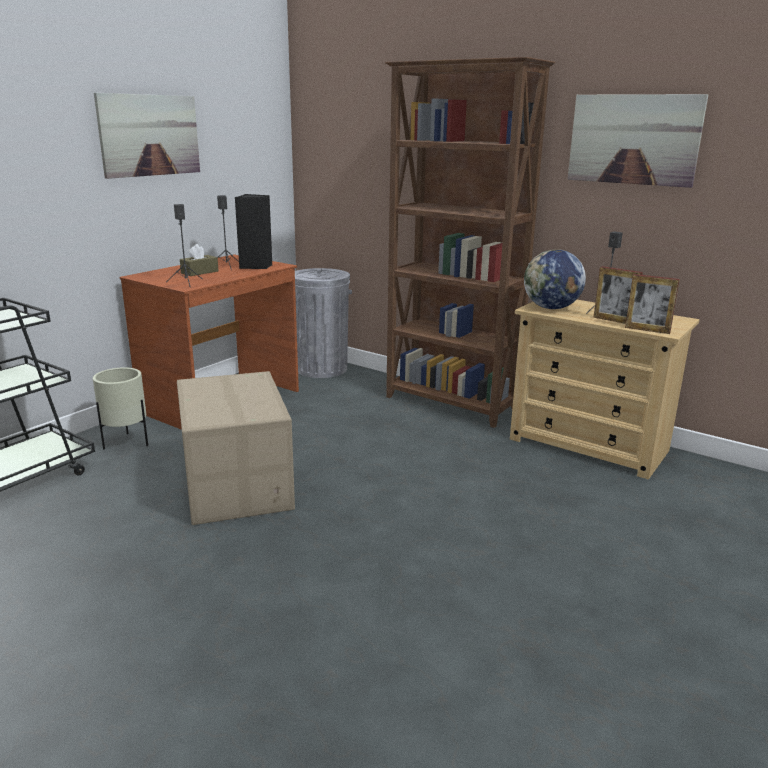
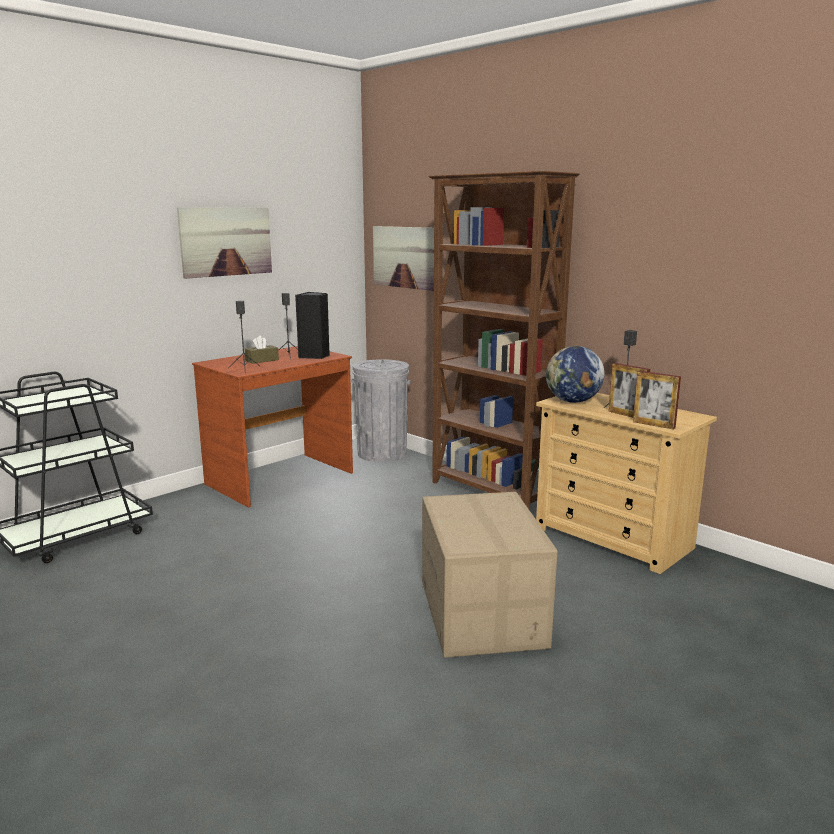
camera: 10 degrees right, 5 degrees down
(126, 443) = (185, 510): beige planter -> none
(238, 485) = (267, 551): cardboard box -> cardboard box (483, 613)
(633, 139) = (651, 243): picture -> picture (405, 257)

